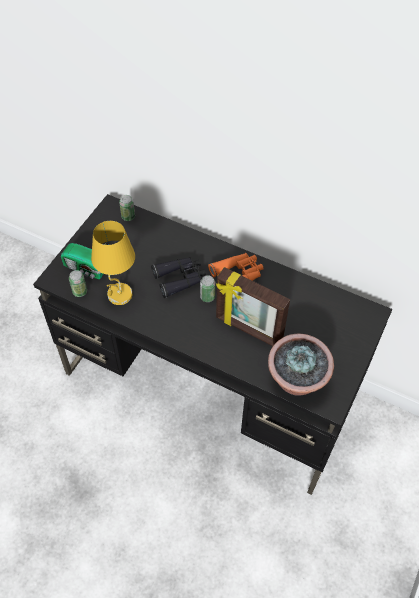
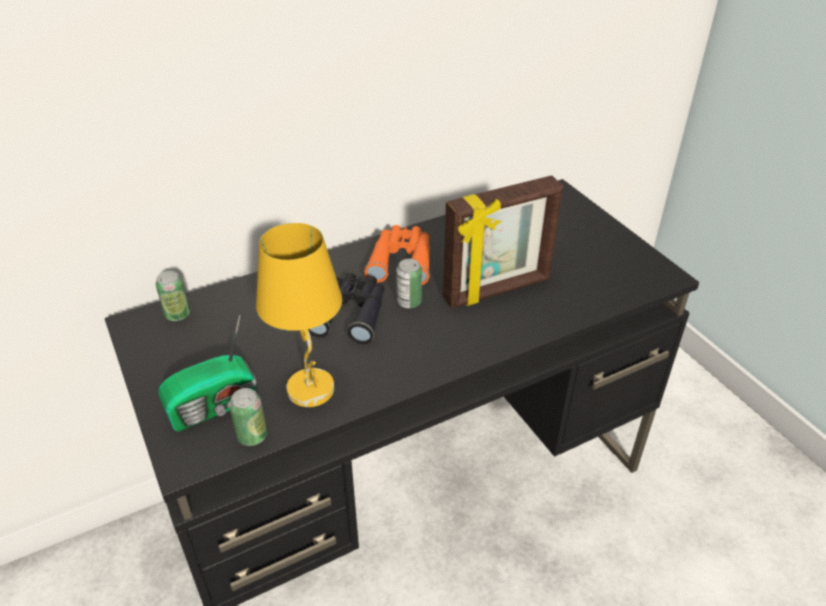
camera: 55 degrees left, 15 degrees down
(296, 381) = (610, 286): potted plant -> none

